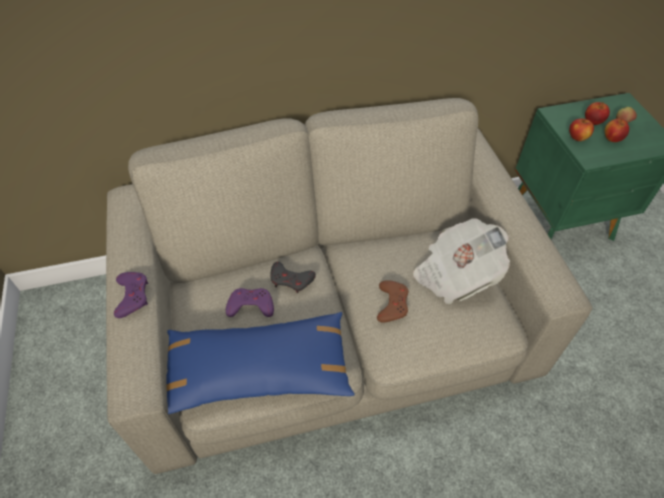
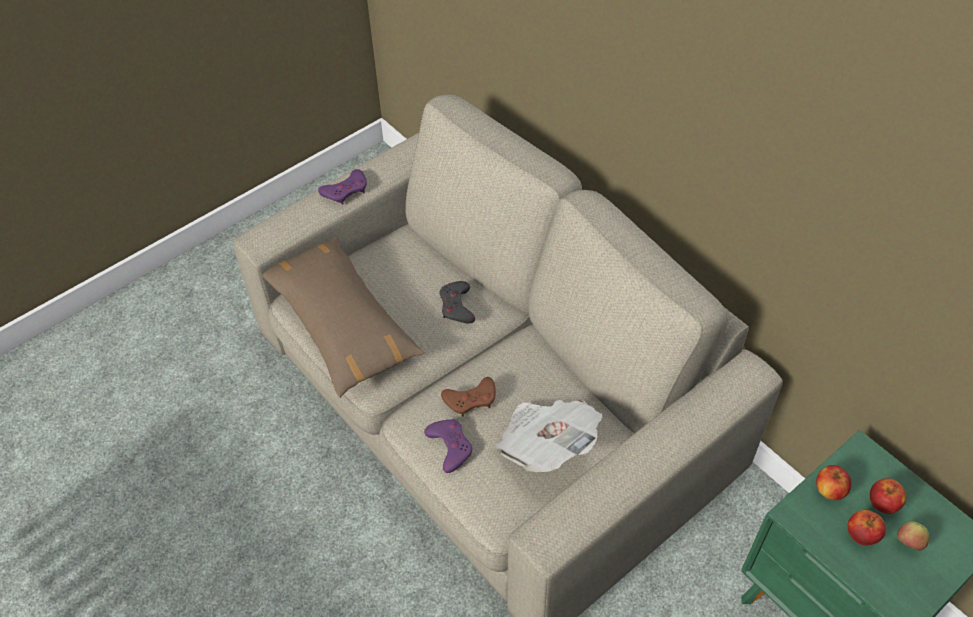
camera: 65 degrees right, 0 degrees up
(250, 305) = (405, 286): purple game controller -> purple game controller (450, 446)
(258, 370) = (341, 324): blue pillow -> brown pillow

